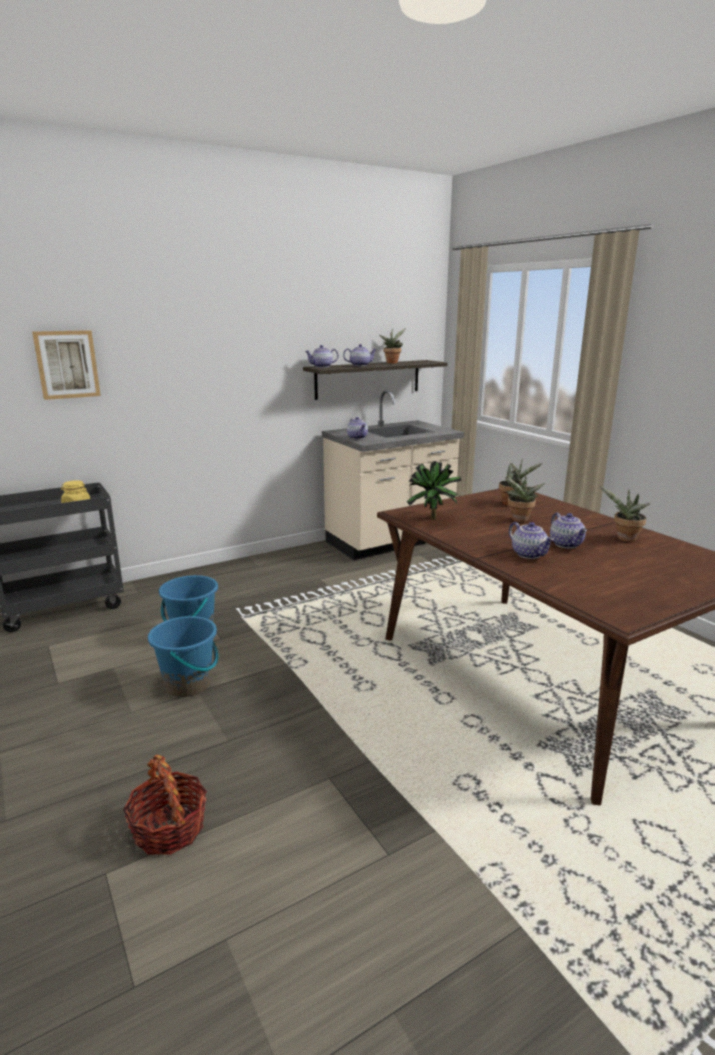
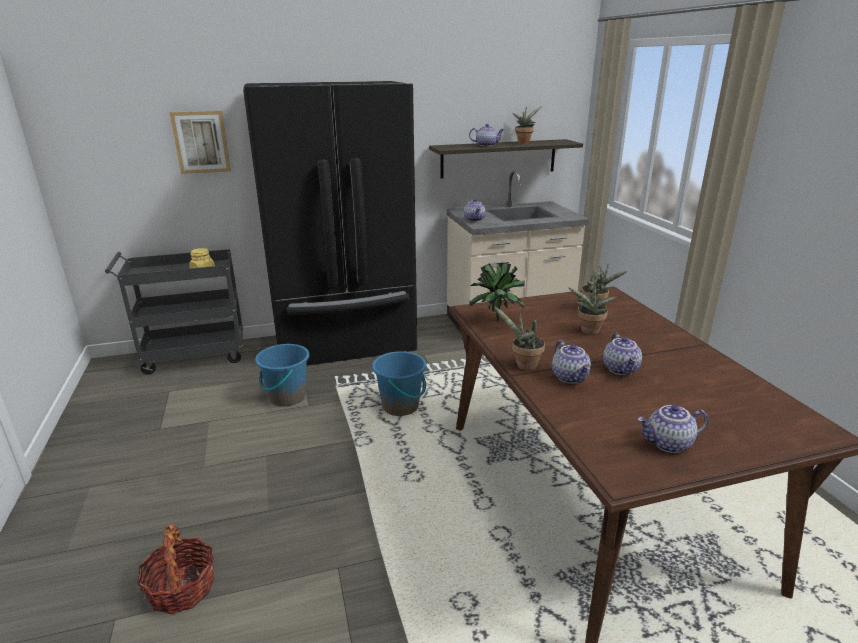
camera: 15 degrees right, 5 degrees up
(188, 684) = (261, 447): blue bucket -> blue bucket (401, 406)
(234, 579) = (347, 345): none -> black fridge
(322, 367) = (446, 146): teapot -> teapot (668, 444)
(624, 539) = (693, 370): potted plant -> potted plant (523, 366)

